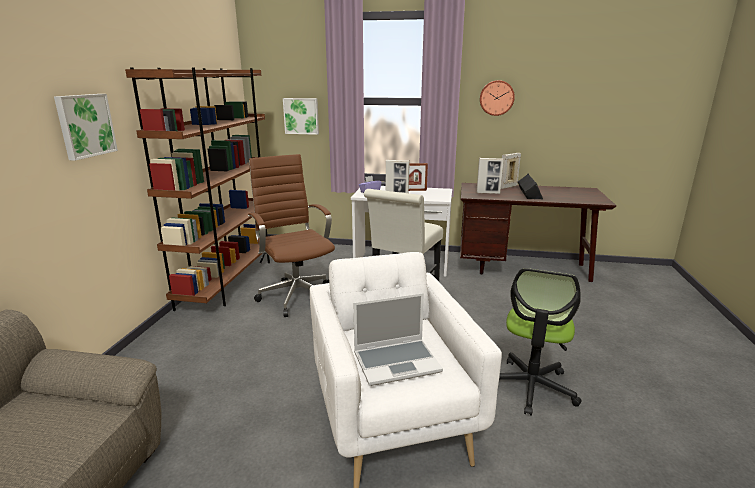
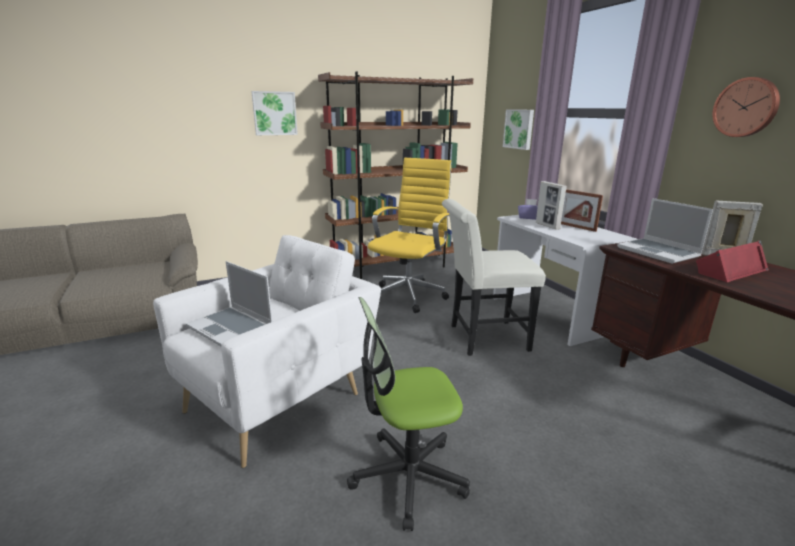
camera: 55 degrees right, 0 degrees up
(296, 295) = (410, 295): brown office chair -> yellow office chair
(488, 193) = (659, 252): picture frame -> laptop
(528, 193) = (729, 270): black speaker -> red speaker

